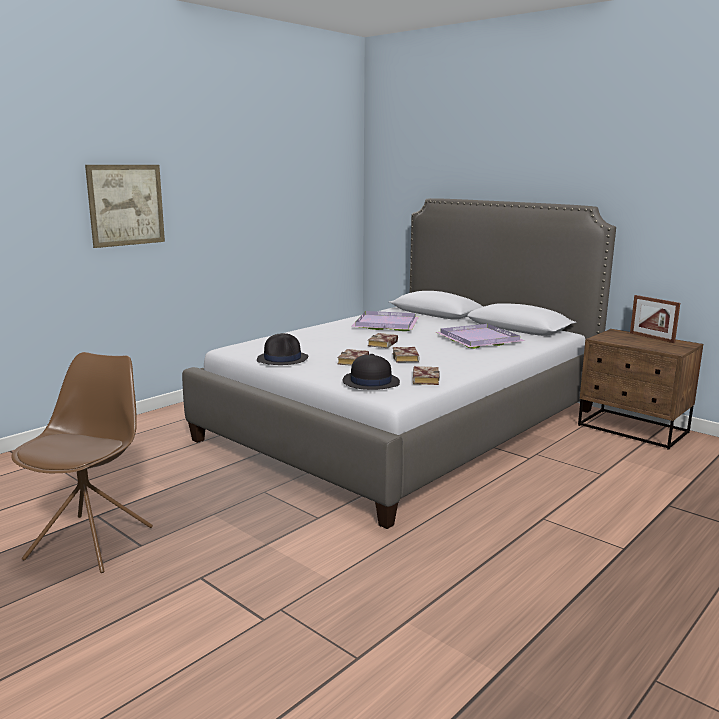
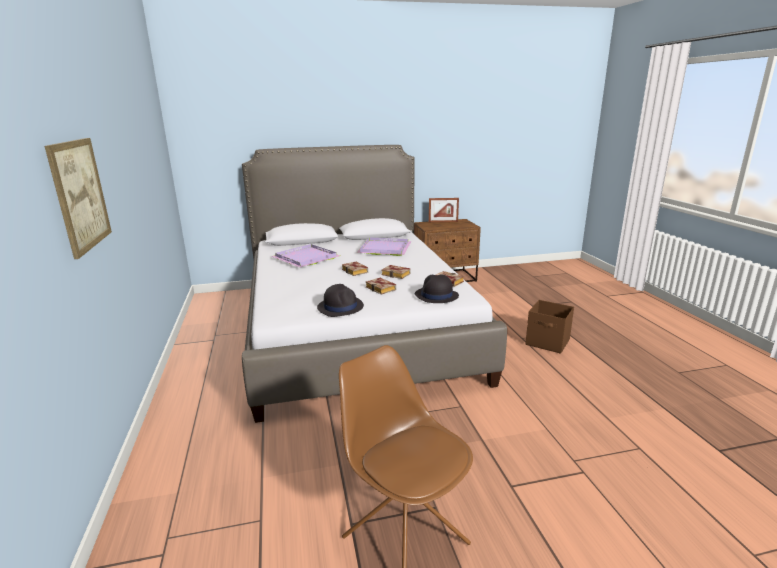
camera: 55 degrees left, 5 degrees up
(561, 540) = (548, 342): none -> brown storage box

